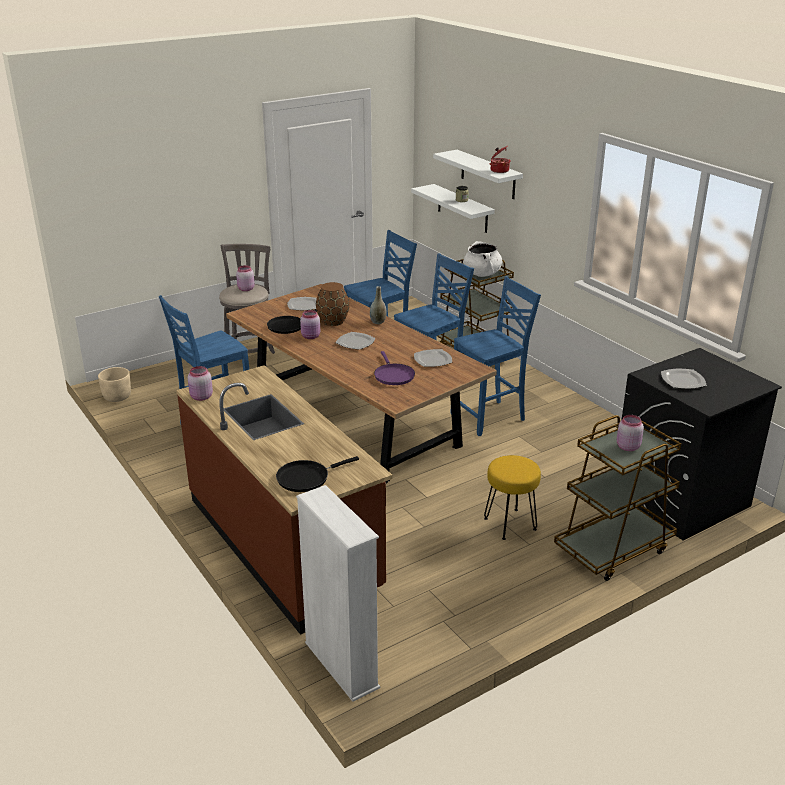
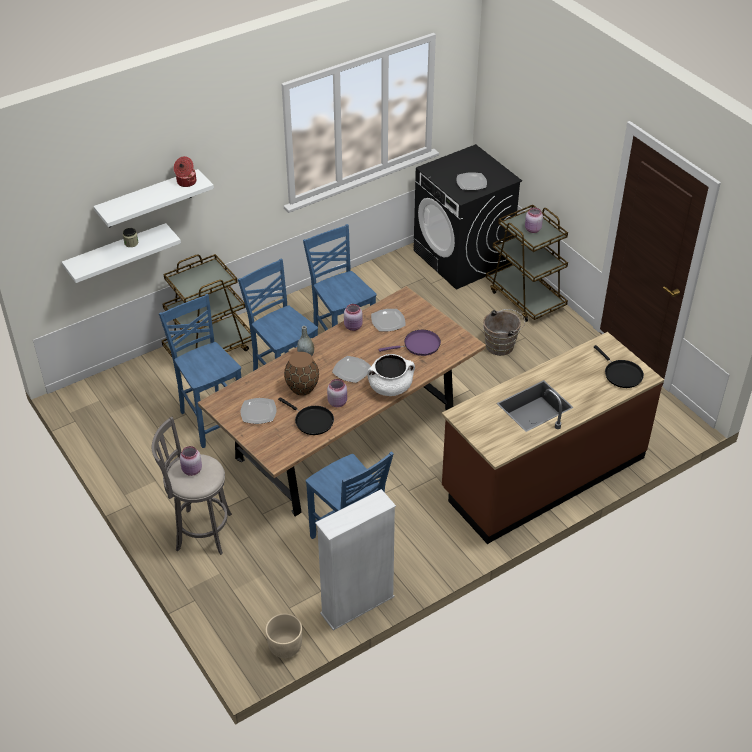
camera: 90 degrees left, 15 degrees up
(201, 397) = (507, 448): pink jar -> pink jar (353, 327)
(341, 665) = (668, 435): white bookcase -> white bookcase (357, 605)
(482, 274) = (206, 277): white cooking pot -> white cooking pot (390, 387)
(510, 524) = (502, 345): yellow stool -> brown bucket

